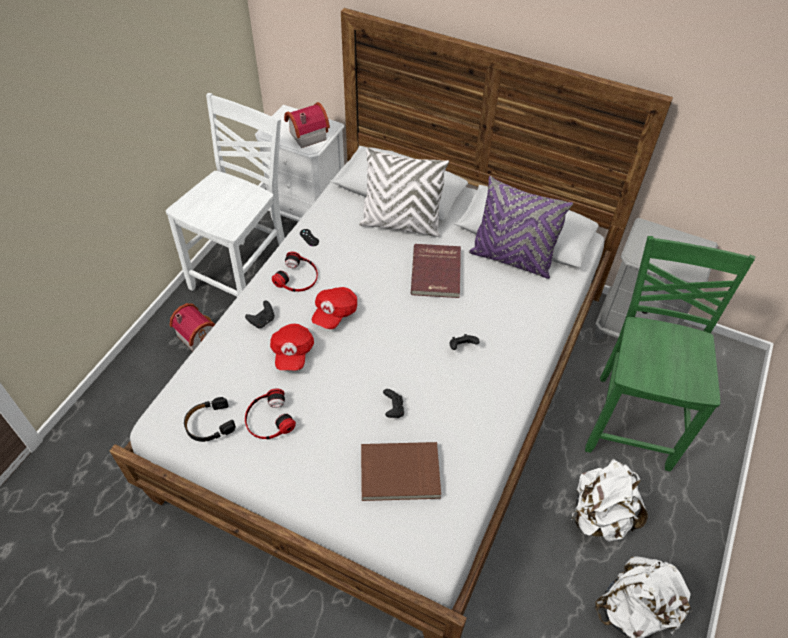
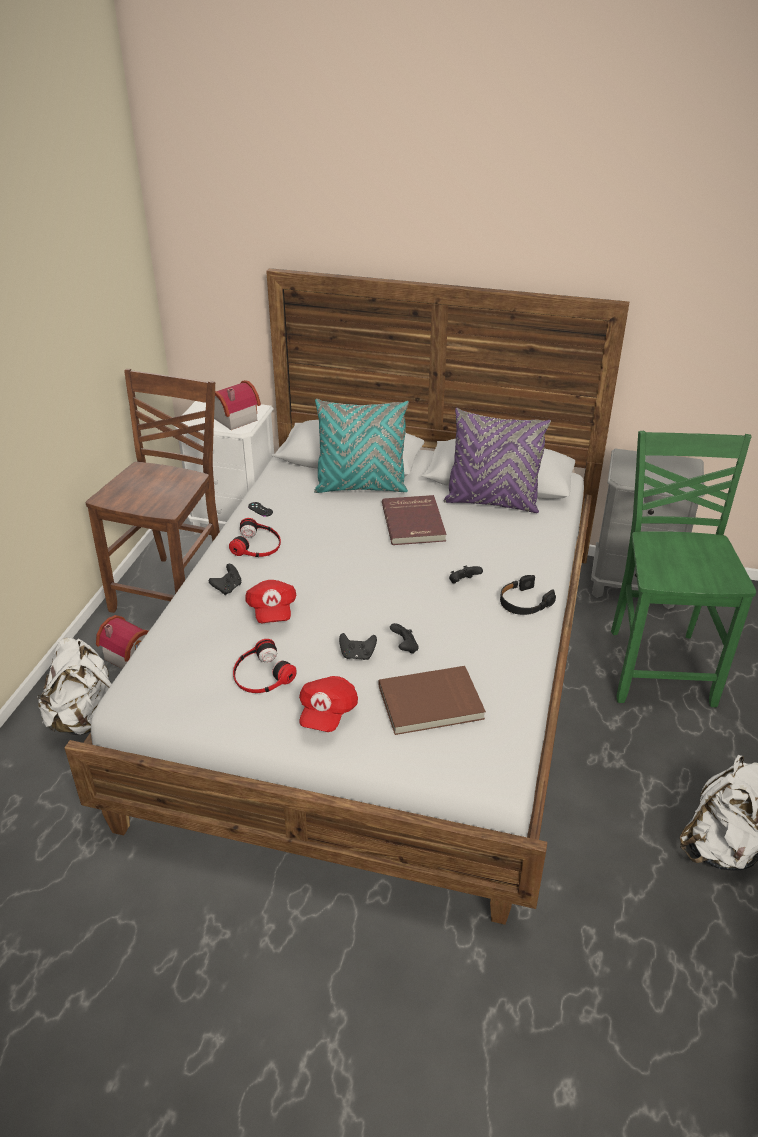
camera: 10 degrees left, 15 degrees down
(209, 424) = (191, 689): black headphones -> black headphones (524, 602)
(244, 275) = (174, 590): white chair -> brown chair
(334, 313) = (310, 571): red cap -> red cap (327, 713)
(352, 411) = (357, 655): none -> black game controller
(401, 224) = (361, 487): white pillow -> turquoise pillow
(600, 516) = (654, 762): white backpack -> white backpack (87, 720)

